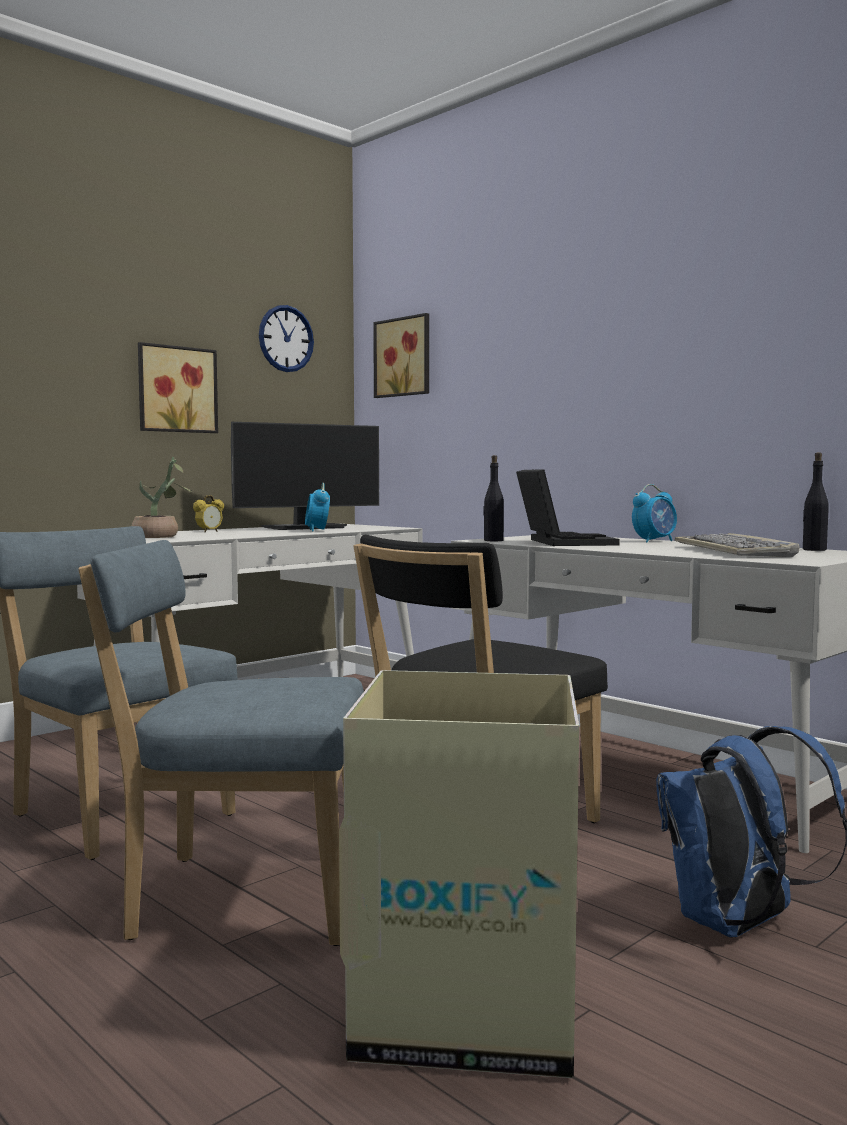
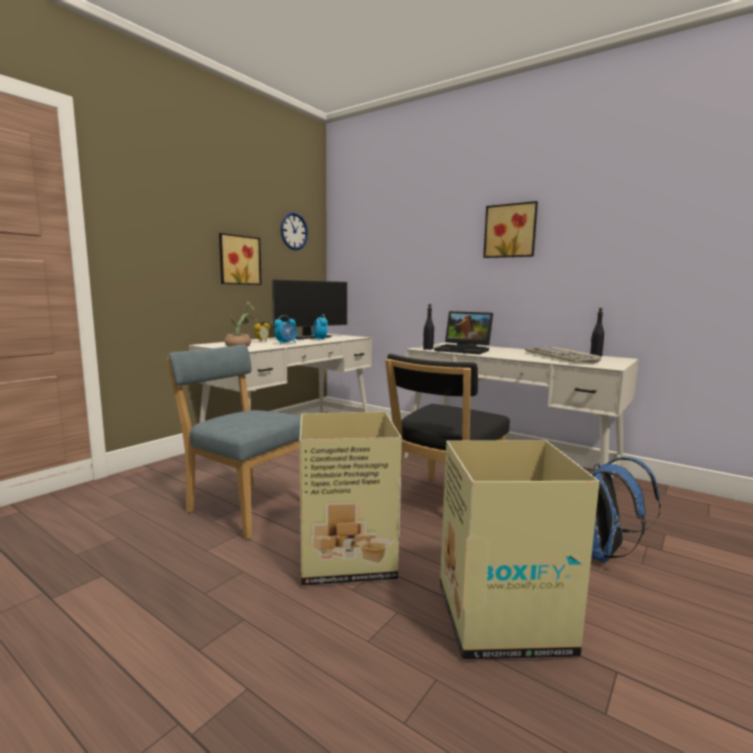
camera: 10 degrees left, 5 degrees up
(239, 897) = (344, 557): blue chair -> cardboard box
(404, 357) = (358, 244): picture -> picture (510, 231)
(561, 542) = (464, 350): laptop -> laptop turned 135 degrees clockwise
(654, 541) = (508, 349): alarm clock -> alarm clock (286, 343)

